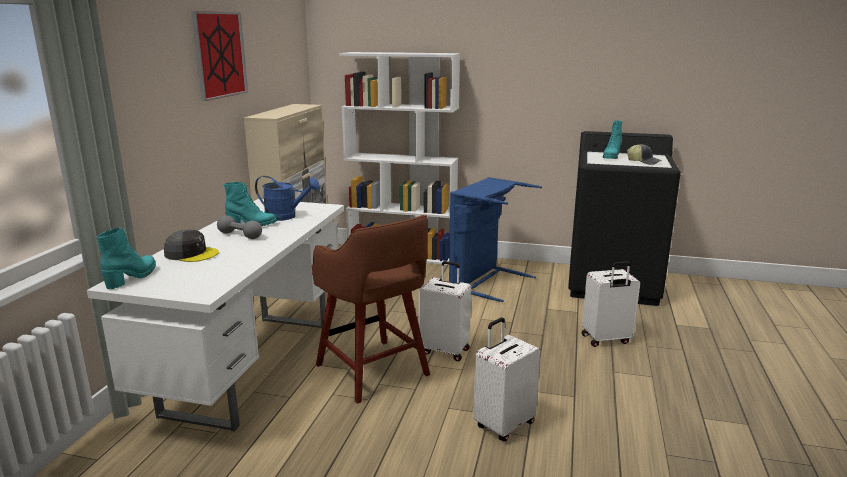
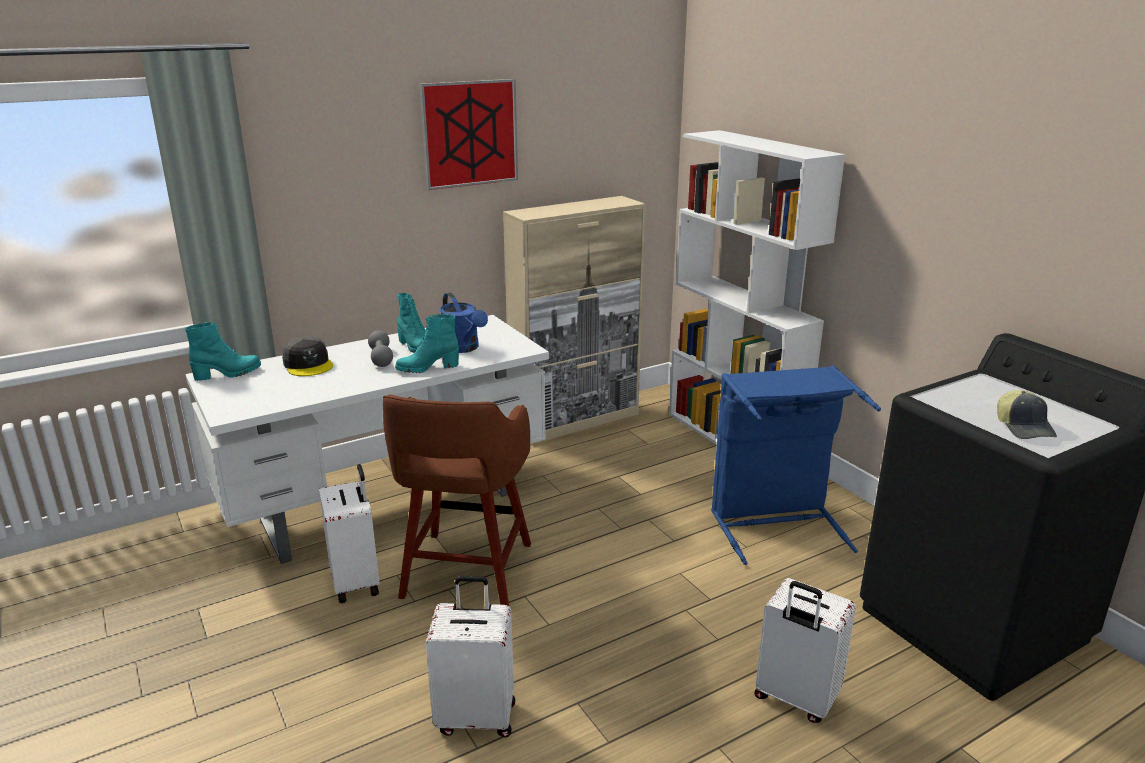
camera: 45 degrees right, 5 degrees up
(445, 350) = (571, 590): white suitcase -> white suitcase (357, 582)
(611, 157) = (990, 398): turquoise boot -> turquoise boot (427, 368)

